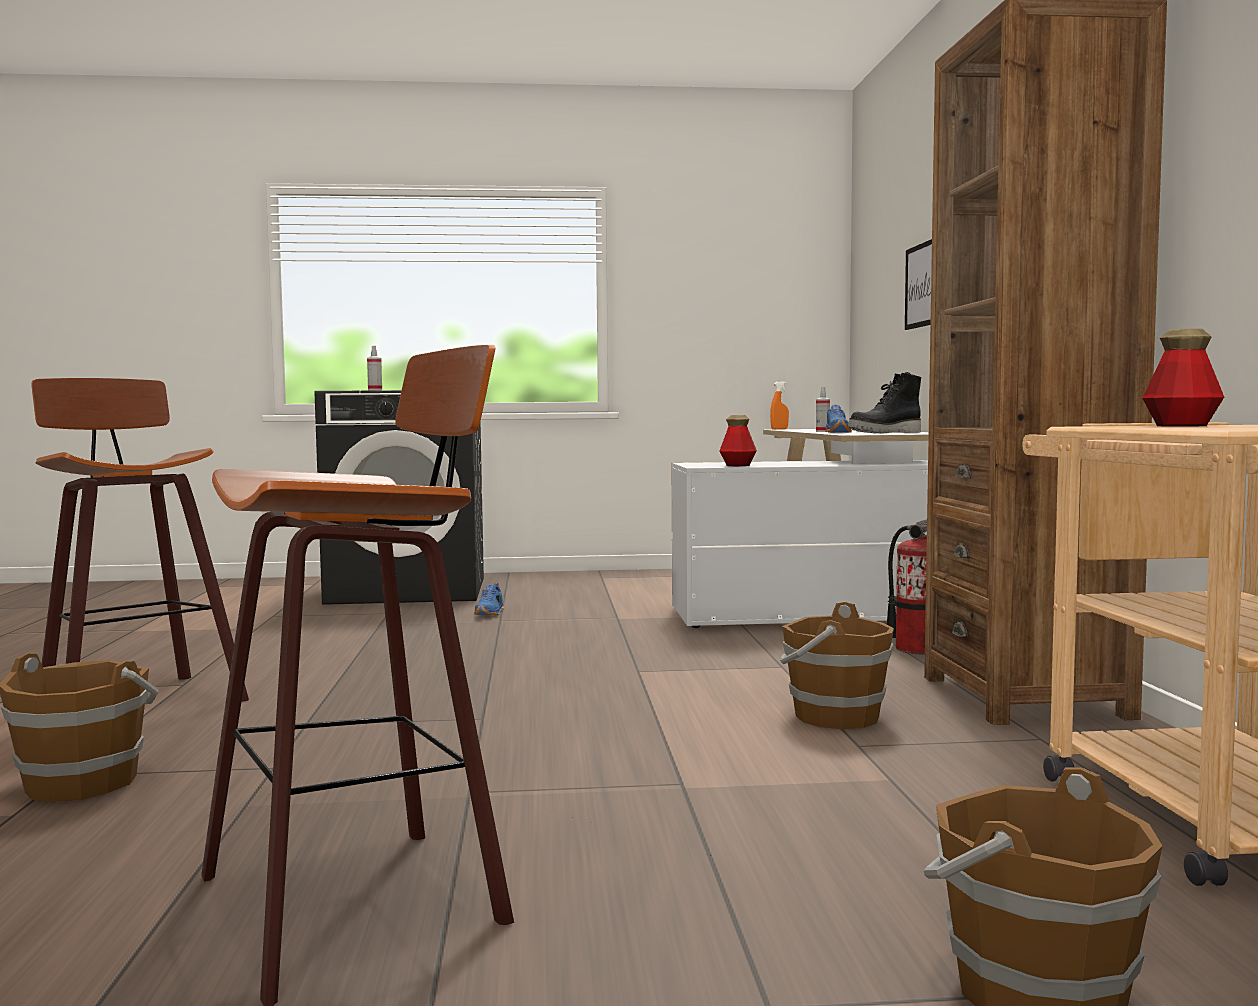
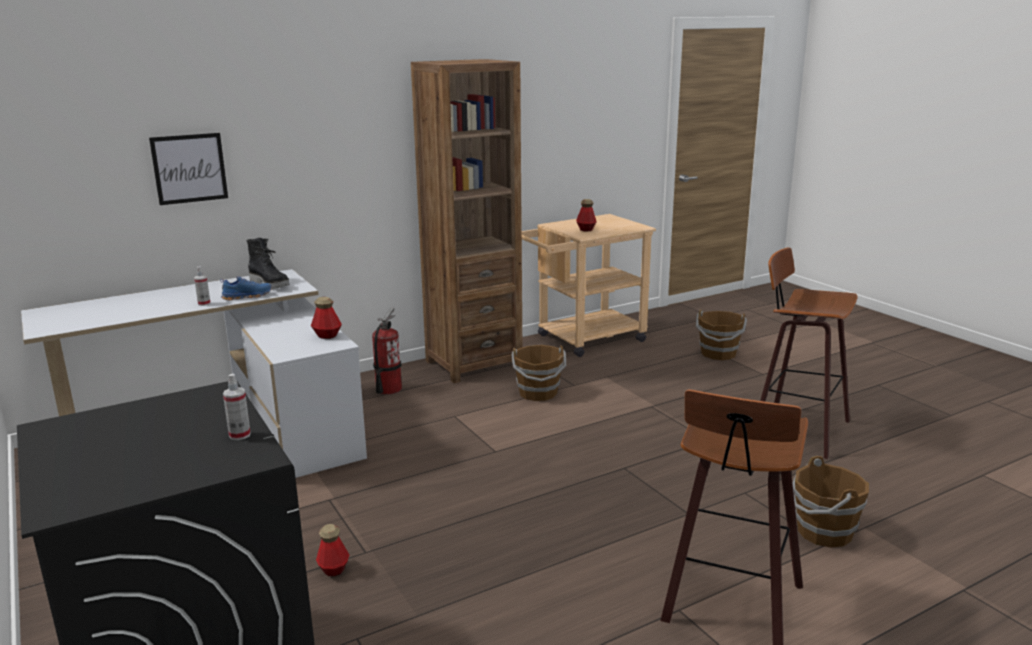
camera: 115 degrees left, 15 degrees up
(490, 613) = (333, 569): blue shoe -> bottle
(779, 429) = (44, 331): orange spray bottle -> none

